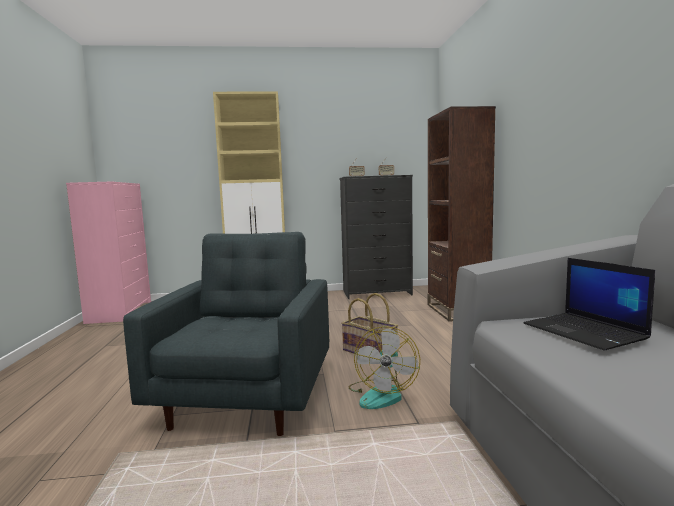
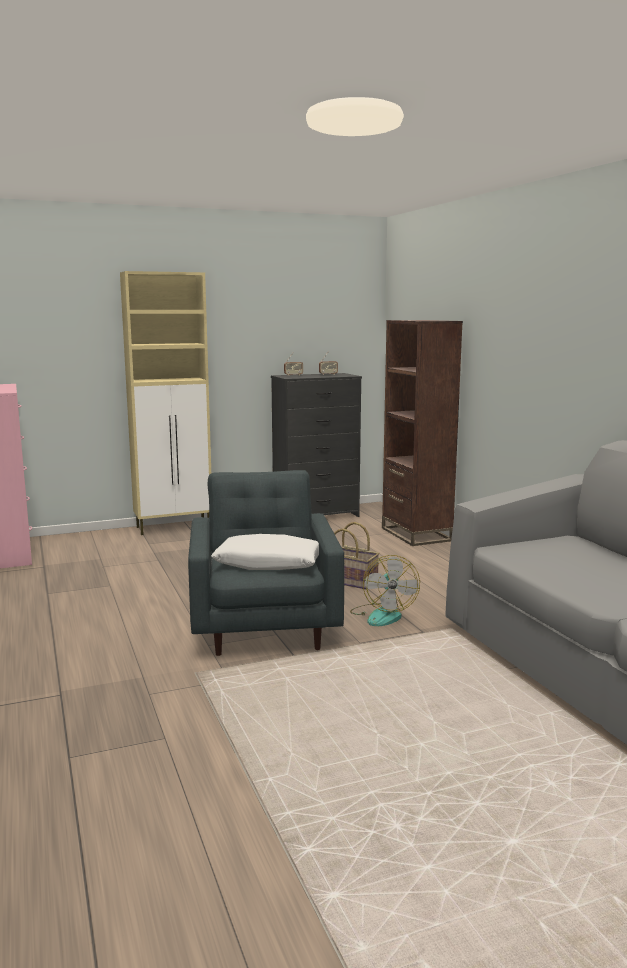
camera: 15 degrees left, 5 degrees up
(234, 328) = (269, 564): none -> white pillow
(585, 332) = (548, 552): laptop -> none

